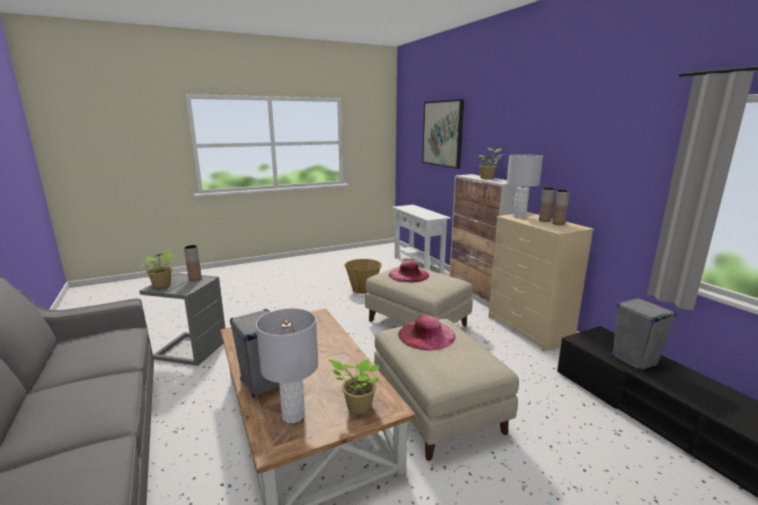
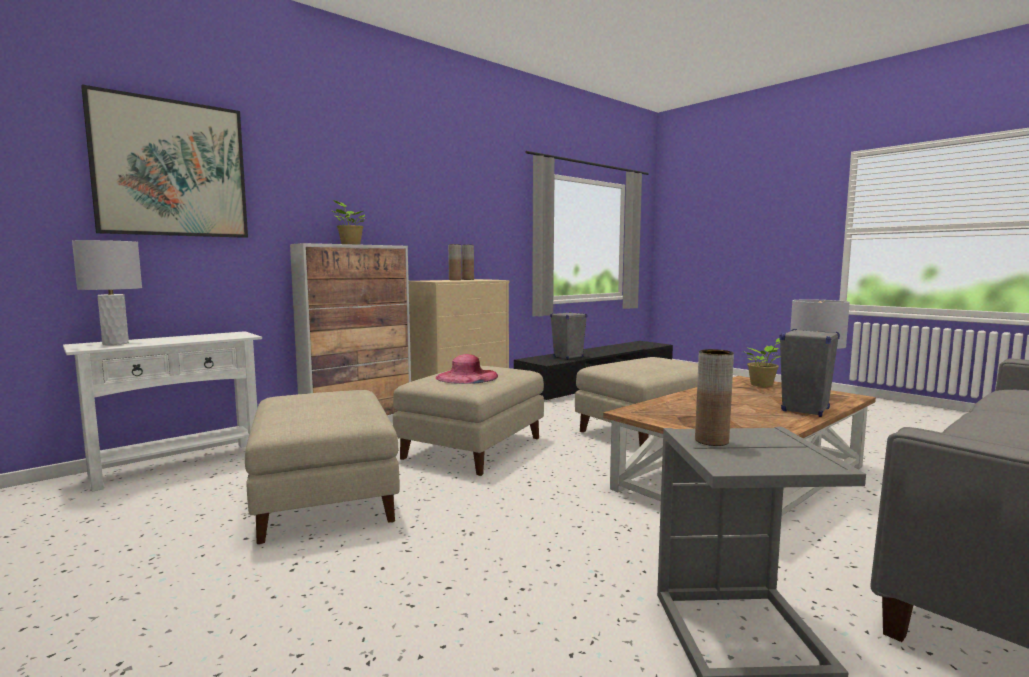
camera: 105 degrees left, 10 degrees down
(162, 285) = (797, 459): potted plant -> none
(363, 289) = (324, 499): basket -> beige ottoman
(426, 335) = (636, 366): pink hat -> none
(519, 216) = (436, 280): grey table lamp -> grey table lamp (115, 343)

